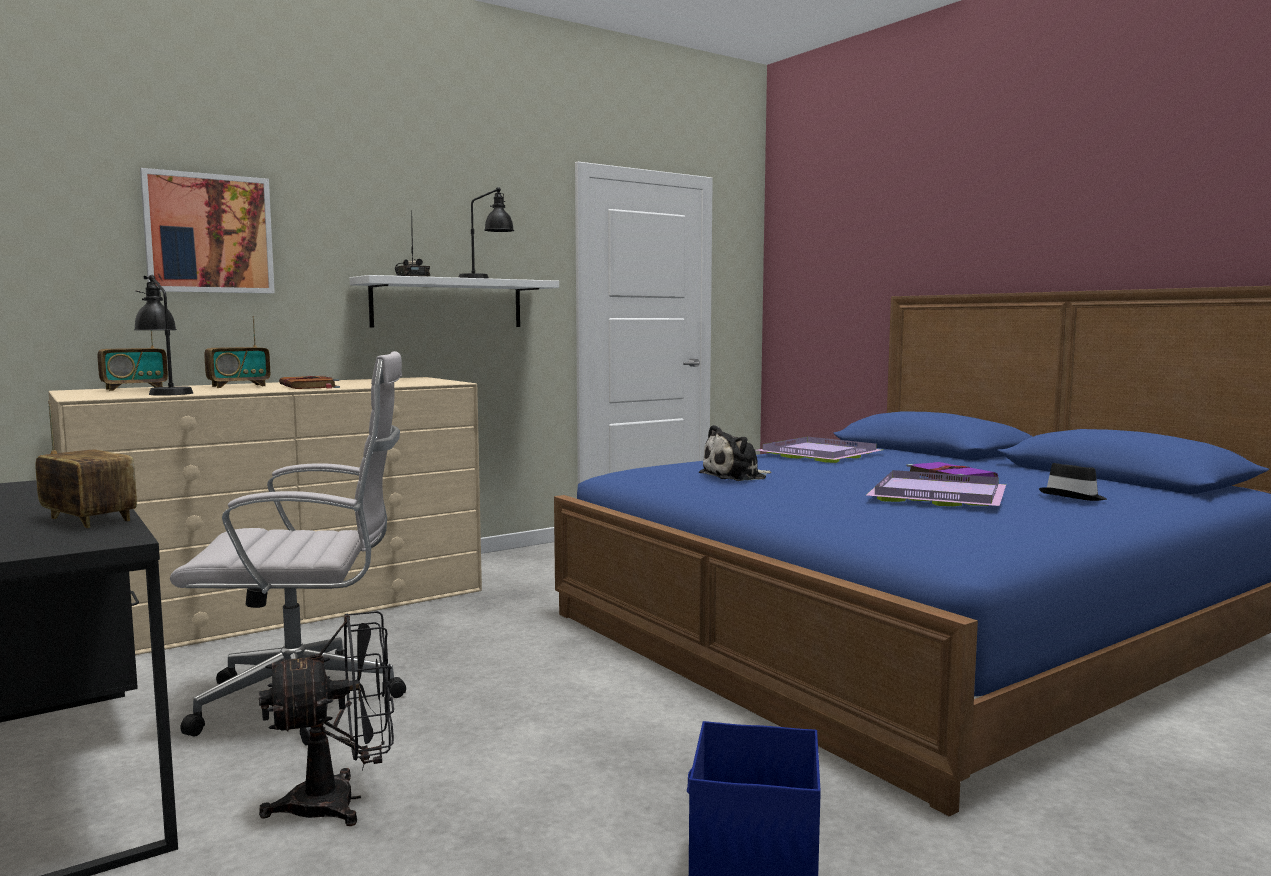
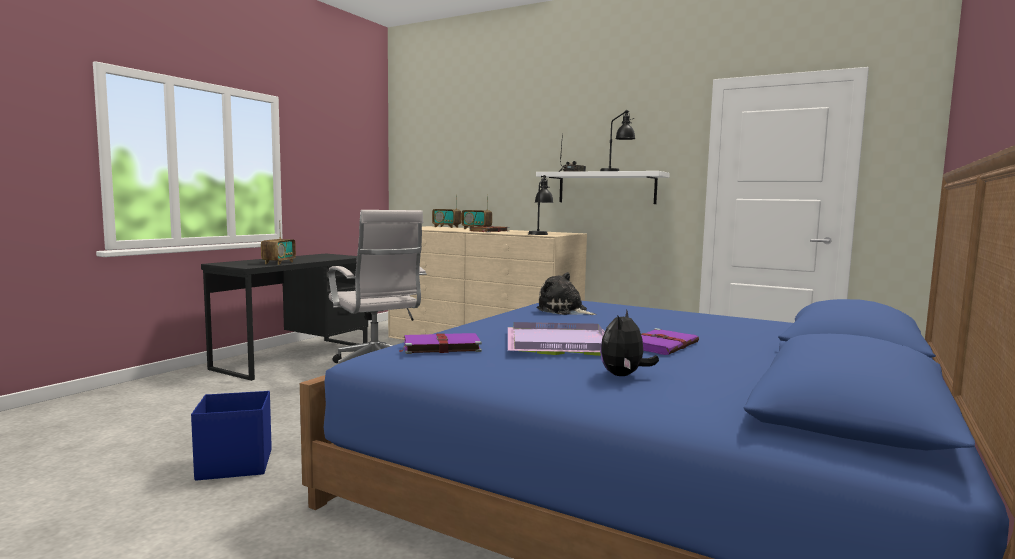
camera: 65 degrees right, 0 degrees up
(164, 392) = (432, 228): black table lamp -> black table lamp (540, 234)
(209, 234) = (489, 154): picture -> none
(340, 802) = (289, 390): black fan -> none
(819, 454) = (704, 318): purple tray -> none
(945, 526) = (440, 346): none -> purple book
(1074, 497) = (624, 376): black hat -> plush toy

